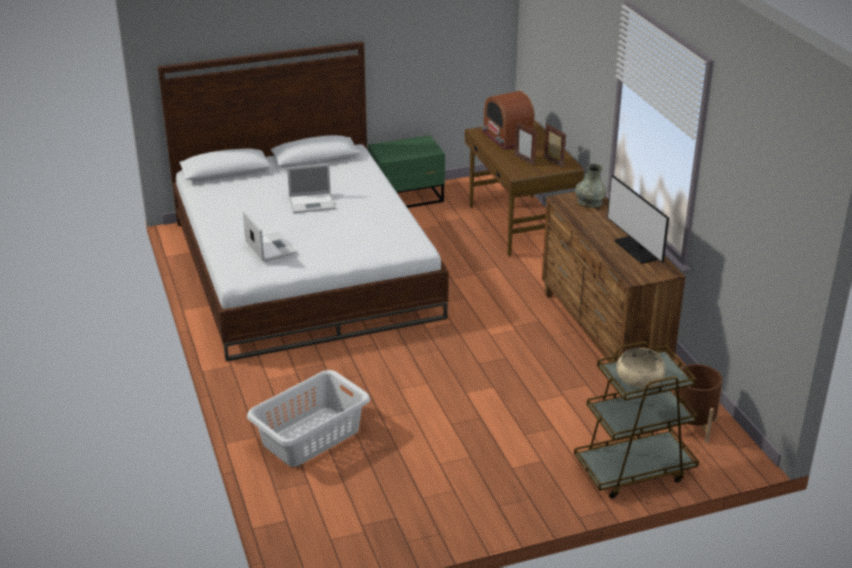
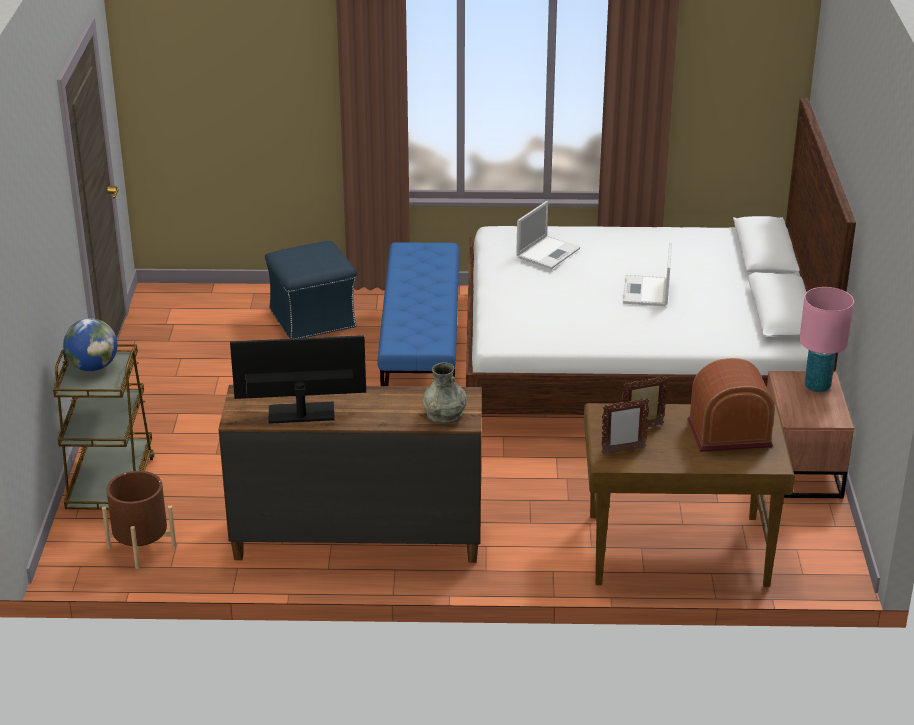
camera: 110 degrees right, 0 degrees up
(270, 247) = (548, 252): laptop -> laptop turned 45 degrees counterclockwise
(310, 437) = (313, 318): white laundry basket -> blue ottoman
(351, 361) = (421, 359): none -> blue bench
(390, 147) = (817, 386): none -> pink table lamp
(407, 198) = (800, 469): green nightstand -> brown nightstand
(639, 378) = (93, 367): beige bowl -> globe

